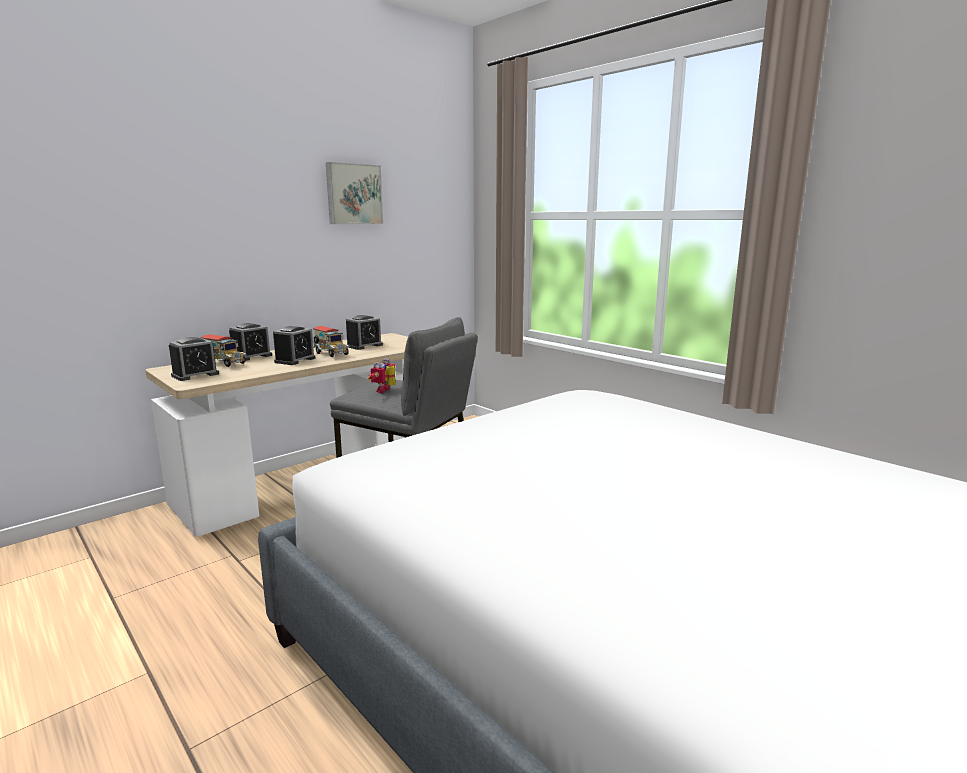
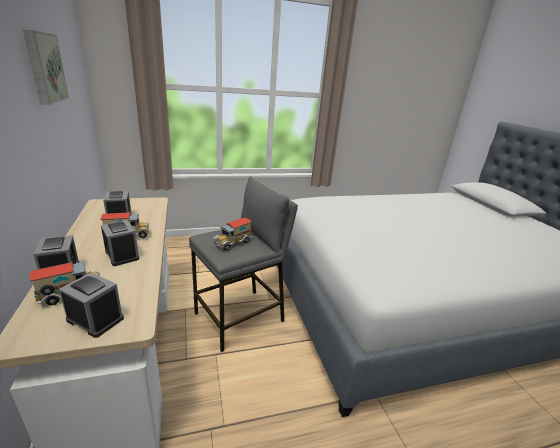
camera: 65 degrees left, 10 degrees up
(195, 375) = (95, 319): alarm clock -> alarm clock turned 45 degrees counterclockwise
(386, 390) = (232, 243): toy robot -> toy truck

